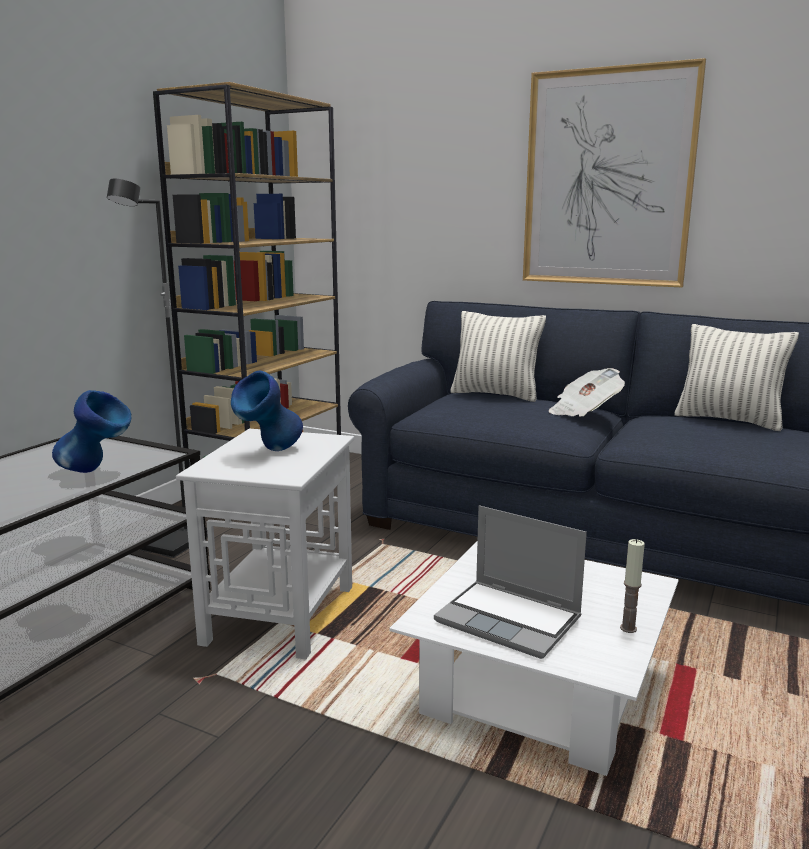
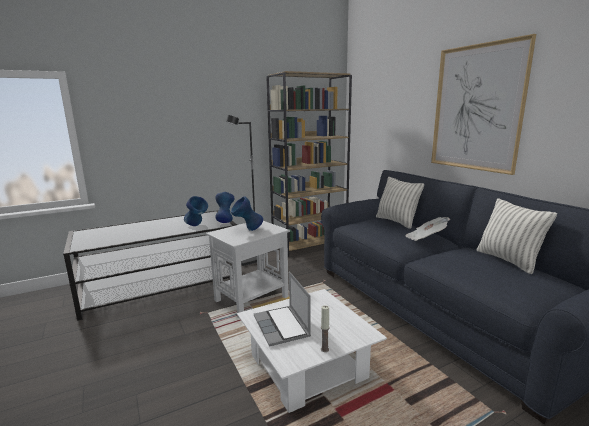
camera: 35 degrees right, 0 degrees up
(155, 449) = (225, 222): none -> blue vase

